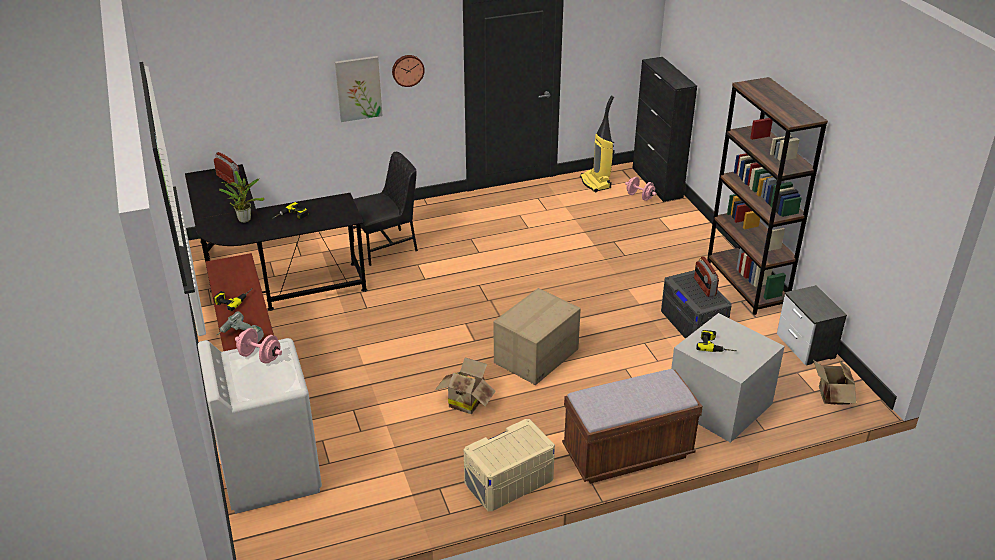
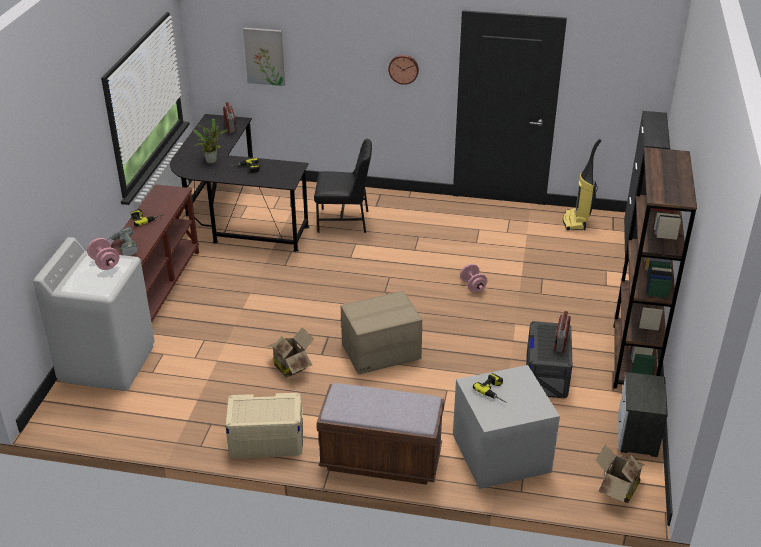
camera: 30 degrees right, 0 degrees up
(358, 88) = (357, 75): picture -> picture (264, 56)
(639, 196) = (606, 246): pink dumbbell -> pink dumbbell (473, 286)

